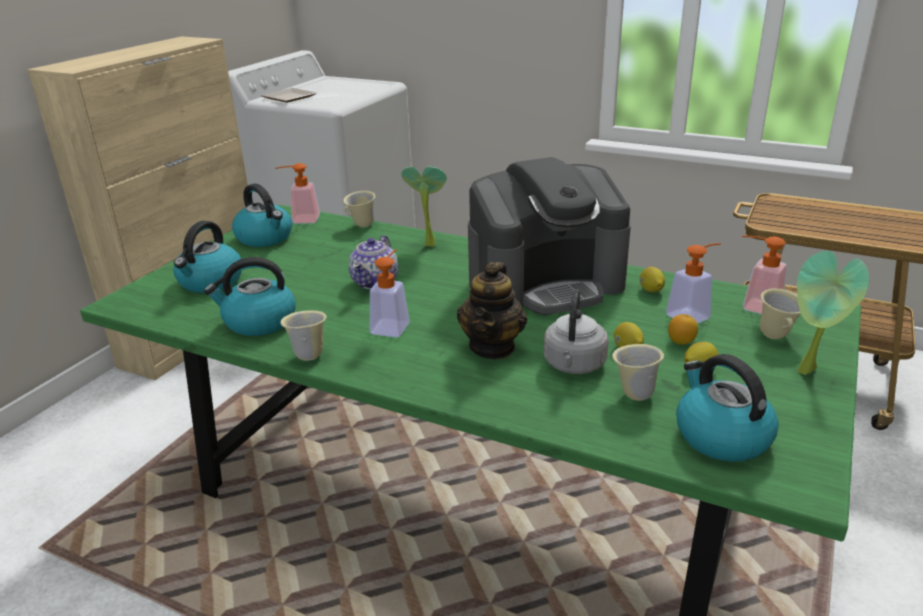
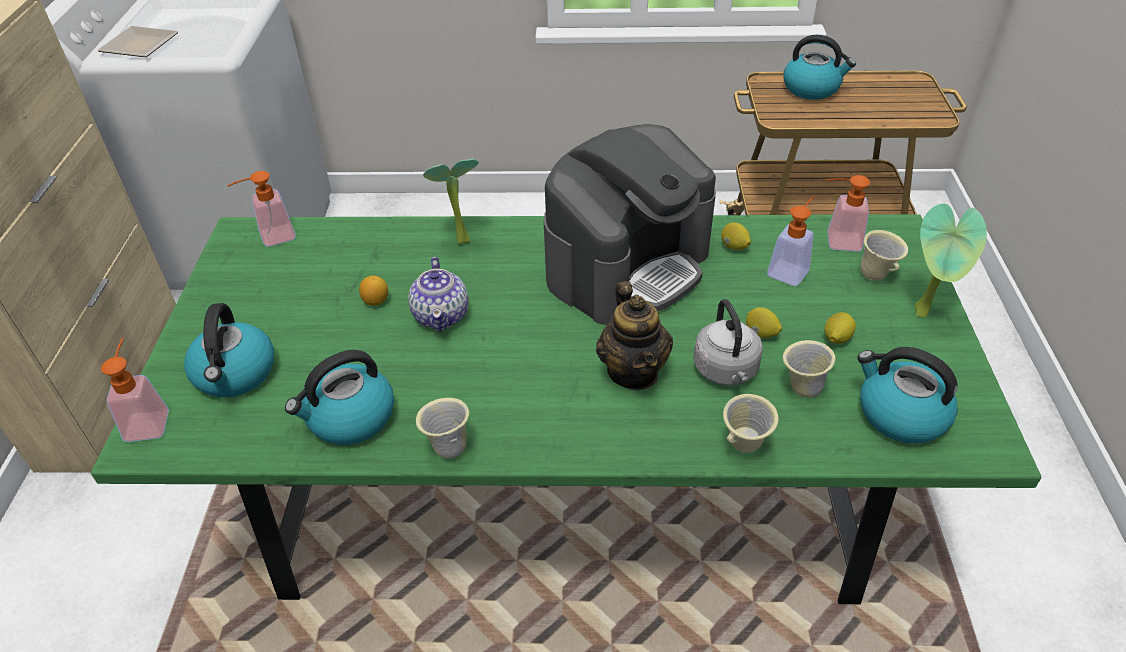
camera: 25 degrees left, 15 degrees up
(265, 238) = (248, 281): kettle -> kettle (812, 88)
(362, 226) = (358, 229): beige mug -> beige mug (744, 447)
(392, 325) = (509, 374): soap dispenser -> soap dispenser (149, 419)
(681, 342) = (801, 308): lemon -> lemon (376, 301)

